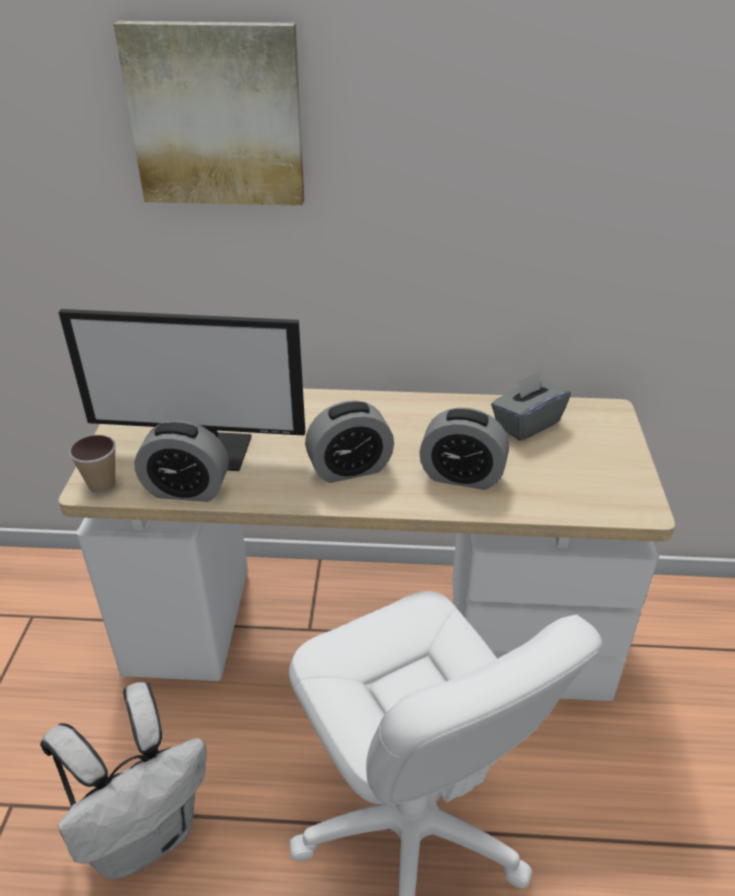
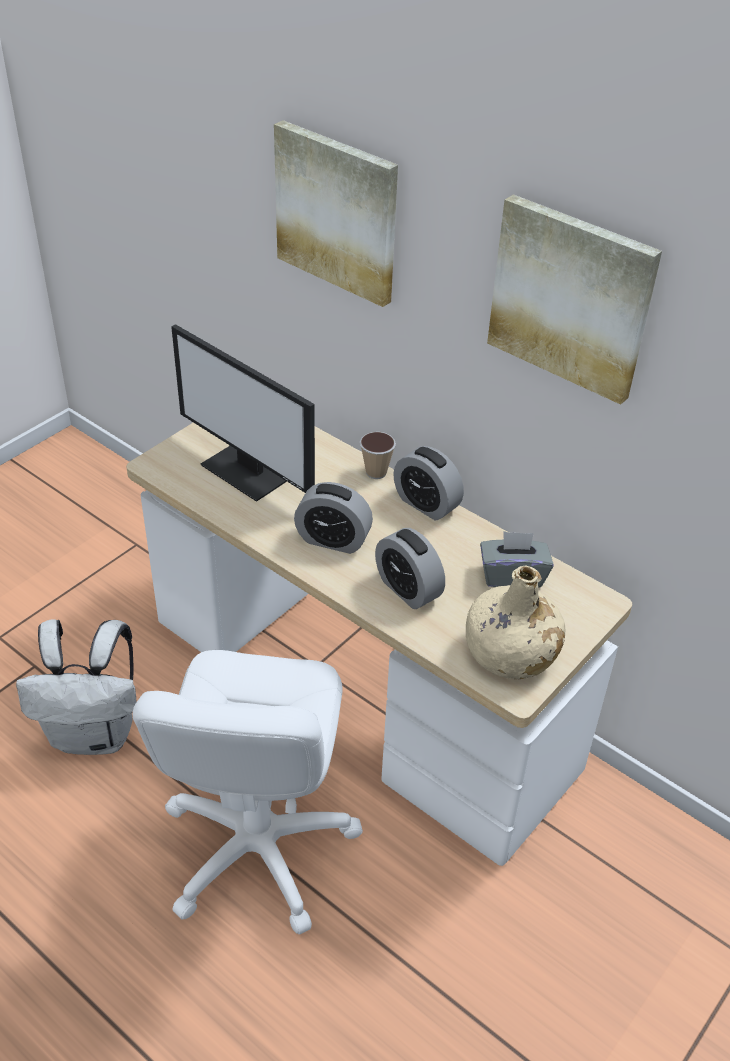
camera: 35 degrees right, 5 degrees up
(102, 485) = (161, 466): cup -> cup (376, 472)
(187, 490) = (209, 498): alarm clock -> alarm clock (426, 504)
(535, 104) = (571, 297): none -> picture
(600, 483) = (510, 653): none -> beige bottle

